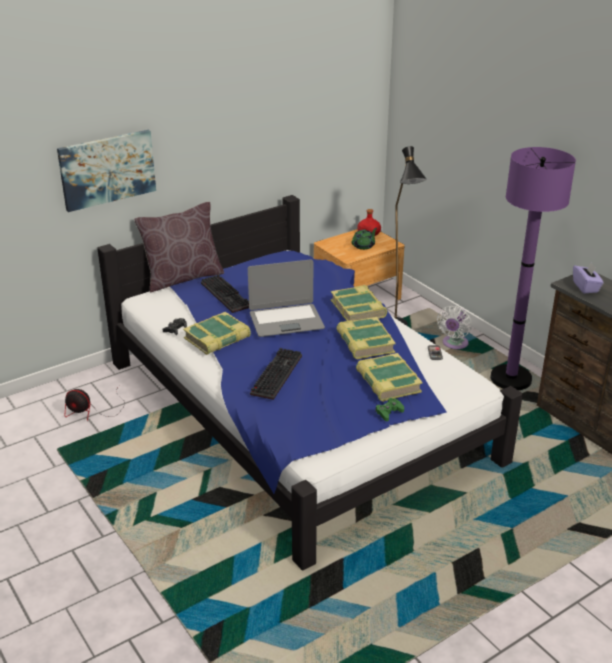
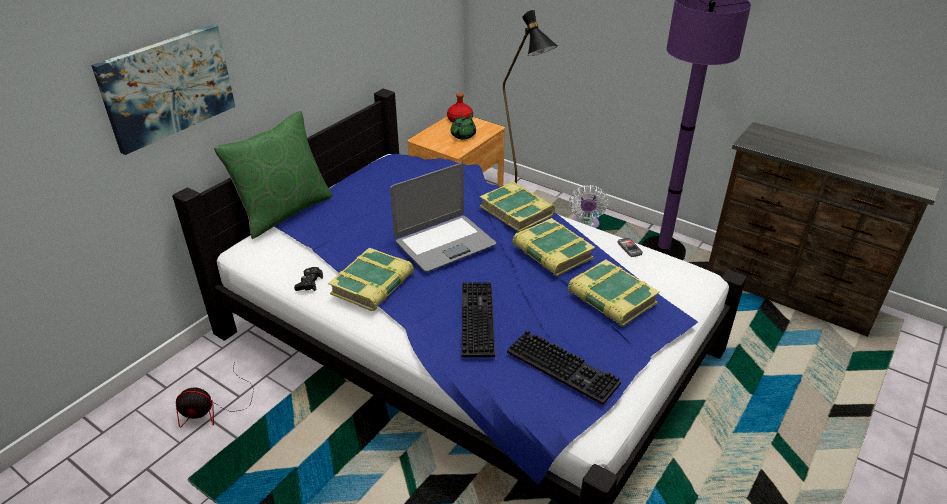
camera: 20 degrees left, 5 degrees up
(183, 278) = (284, 211): brown pillow -> green pillow
(227, 295) = (353, 224): keyboard -> keyboard (565, 368)
(389, 412) = (639, 339): green game controller -> none
(586, 287) = (770, 143): purple tissue box -> none

